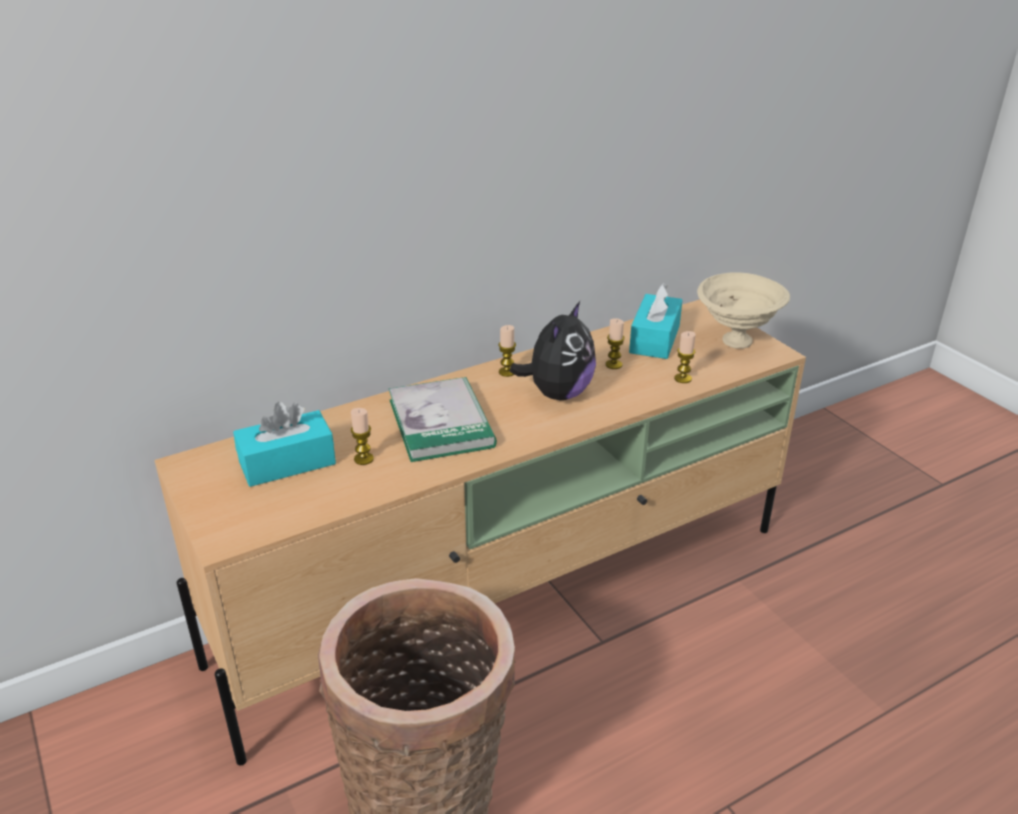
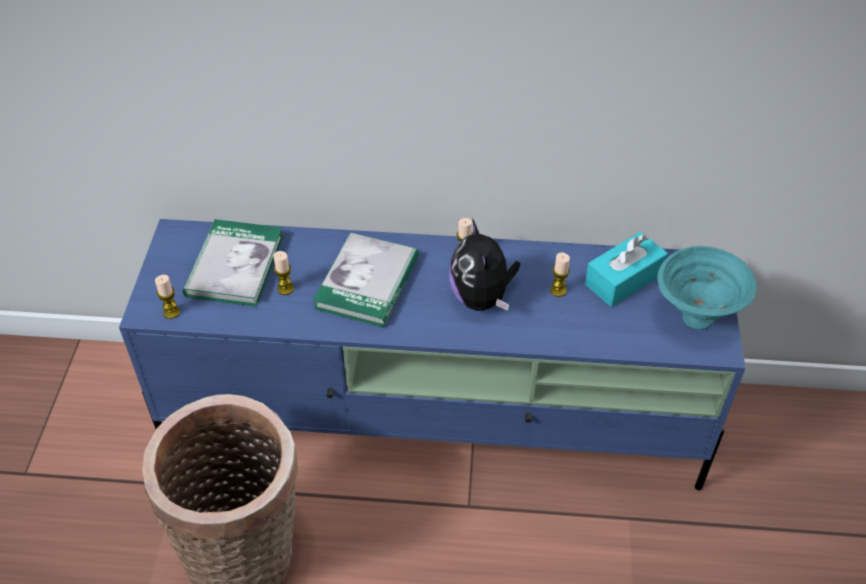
camera: 35 degrees right, 15 degrees up
(287, 463) = (235, 265): turquoise tissue box -> book
(511, 593) = (436, 424): beige tv stand -> blue tv stand
(557, 393) = (482, 298): plush toy -> plush toy turned 105 degrees clockwise
(683, 378) = (602, 335): candle -> candle (171, 312)
(736, 342) = (695, 319): beige bowl -> turquoise bowl

